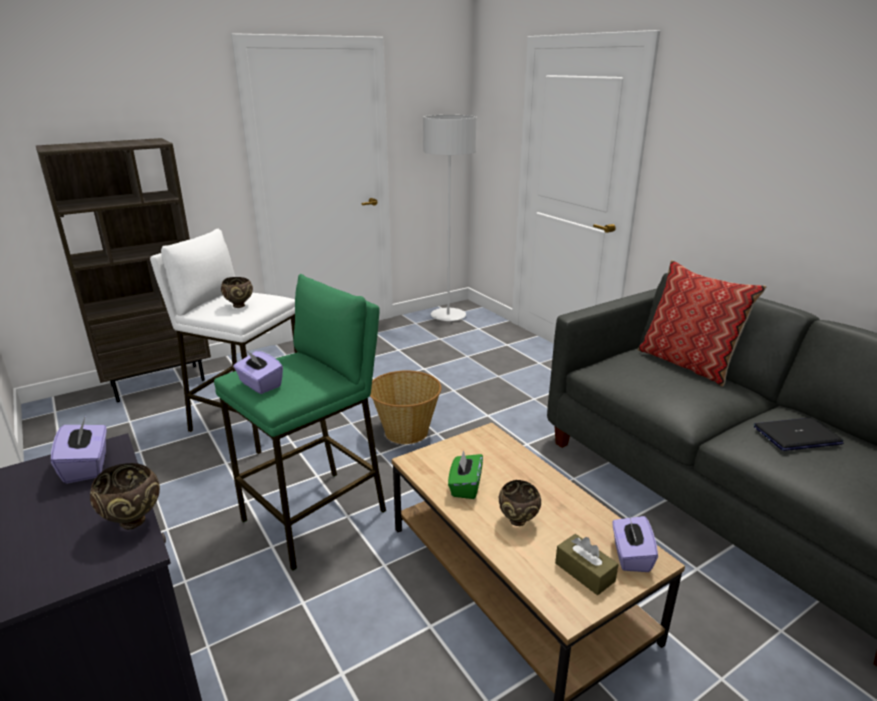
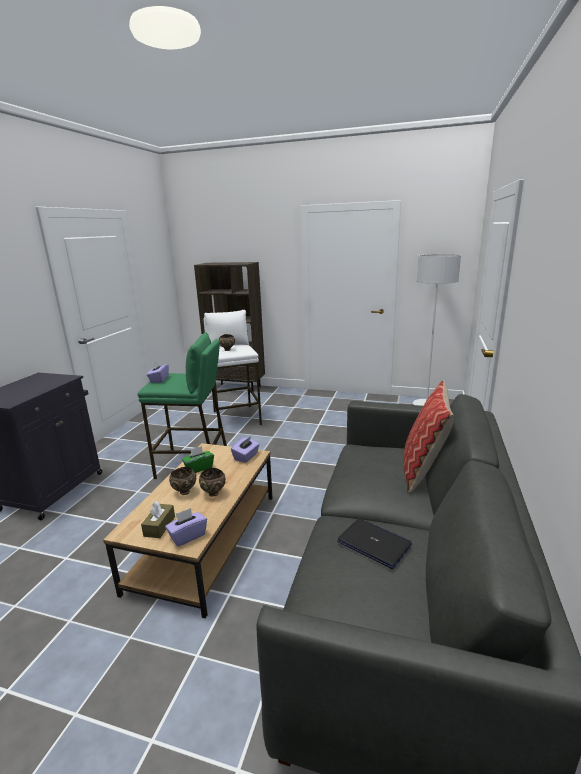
camera: 50 degrees right, 5 degrees down
(87, 466) = (56, 380): purple tissue box -> purple tissue box (246, 456)
(134, 521) = (26, 397): brown bowl -> brown bowl (214, 494)
(405, 431) = (287, 452): basket -> none

